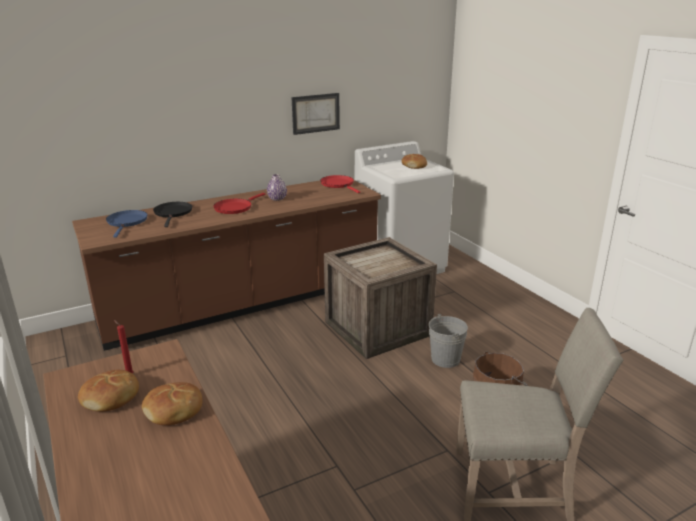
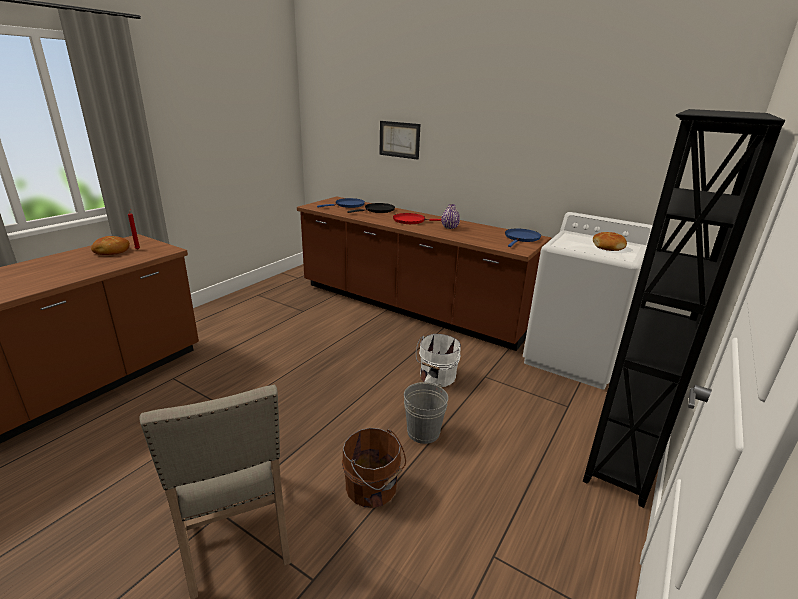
camera: 60 degrees right, 0 degrees up
(174, 411) = (95, 267): bread -> none
(315, 113) = (530, 161): picture -> picture (399, 139)
(338, 184) = (521, 238): red frying pan -> blue frying pan
(377, 329) = (436, 377): crate -> white bucket
(509, 294) = (622, 453): none -> black bookcase

